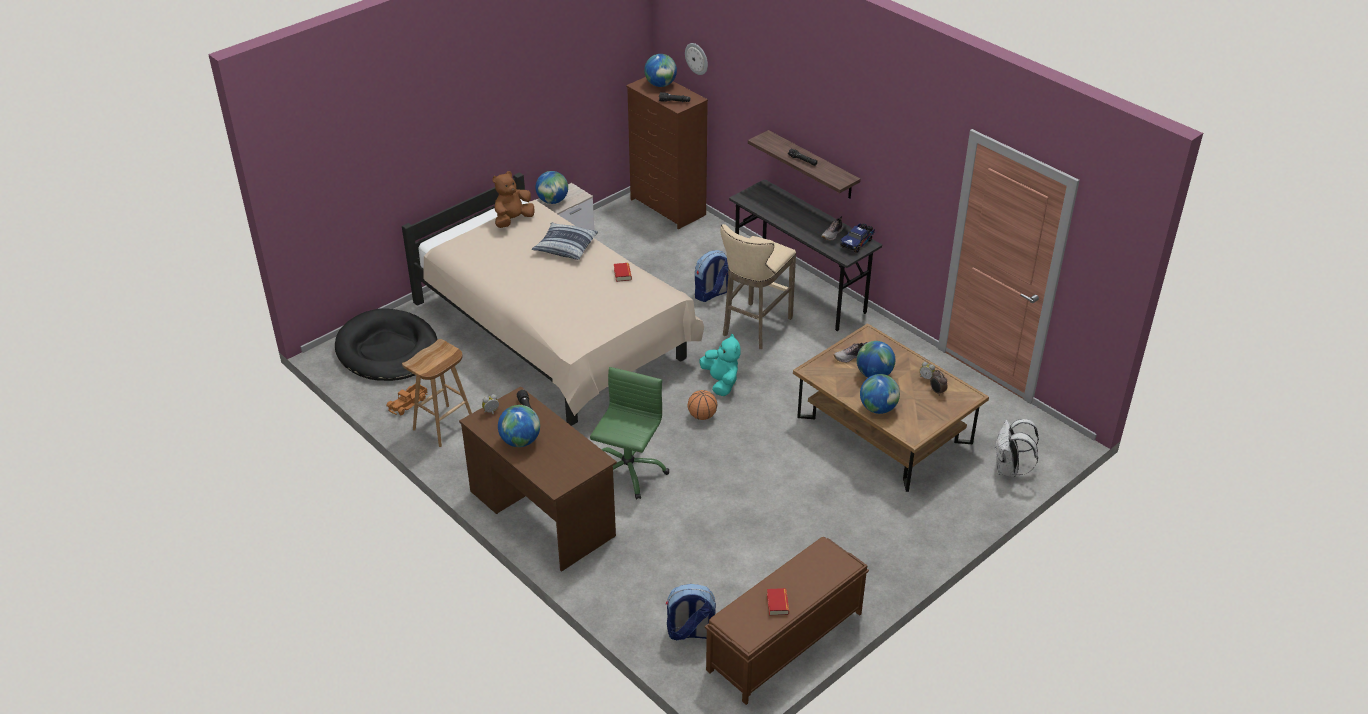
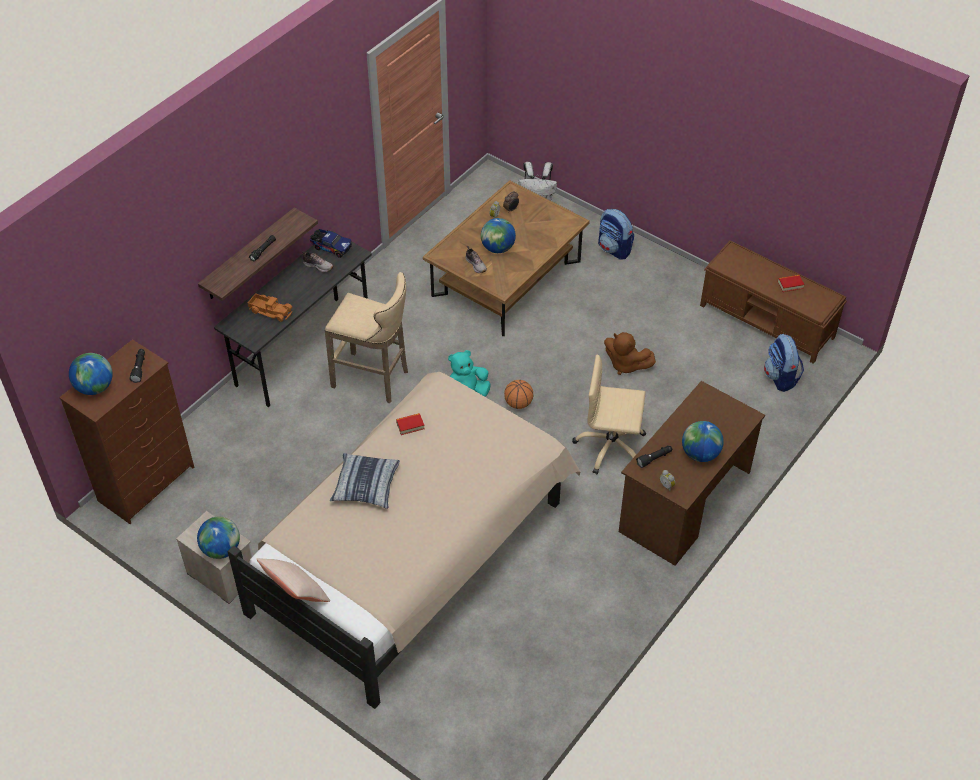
camera: 100 degrees left, 10 degrees up
(388, 350) = (471, 709): black dog bed -> none
(408, 403) = (560, 659): toy truck -> toy truck (270, 310)
(443, 426) = (588, 614): brown stool -> none
(478, 211) = (296, 593): none -> beige pillow
(513, 220) = (316, 548): brown plush toy -> brown plush toy (625, 364)
(628, 472) = (610, 447): green office chair -> beige office chair
(697, 58) = (97, 322): wall clock -> none
(711, 294) = (320, 421): backpack -> backpack (614, 249)
(878, 408) = (543, 243): globe -> none

